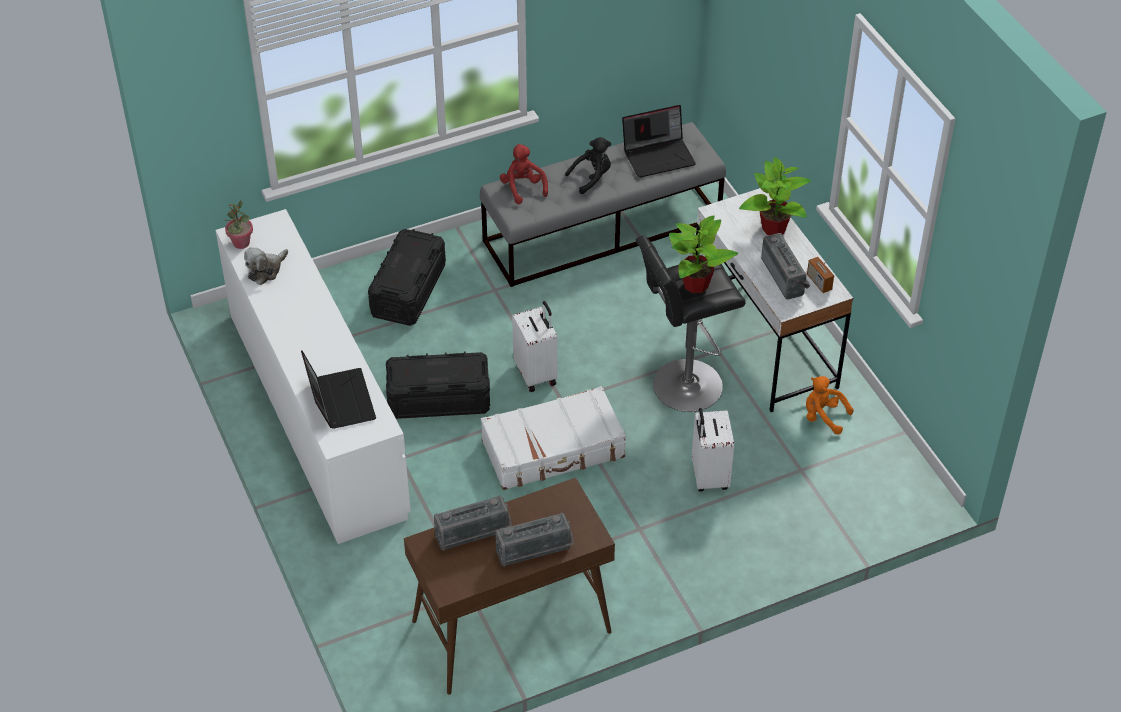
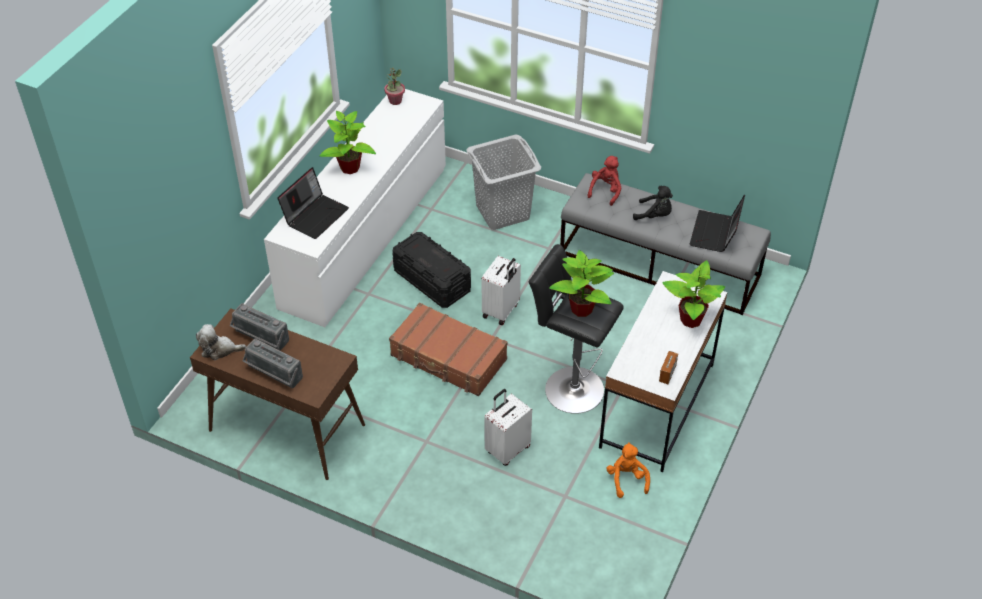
camera: 50 degrees right, 0 degrees up
(266, 270) = (385, 123): plush toy -> plush toy (219, 349)
(300, 335) = (350, 168): none -> potted plant
(408, 290) = (503, 212): black storage box -> grey laundry basket
(554, 449) = (448, 358): white suitcase -> brown suitcase
(659, 155) = (715, 233): laptop -> laptop turned 75 degrees clockwise
(785, 276) = (652, 352): radio -> none

